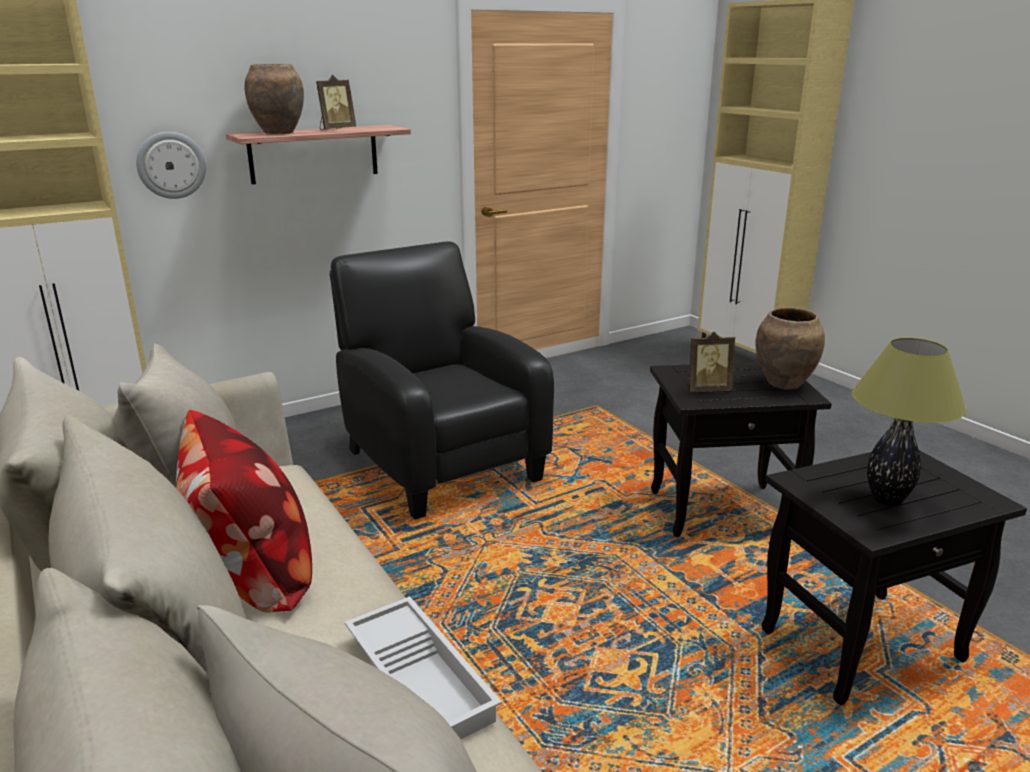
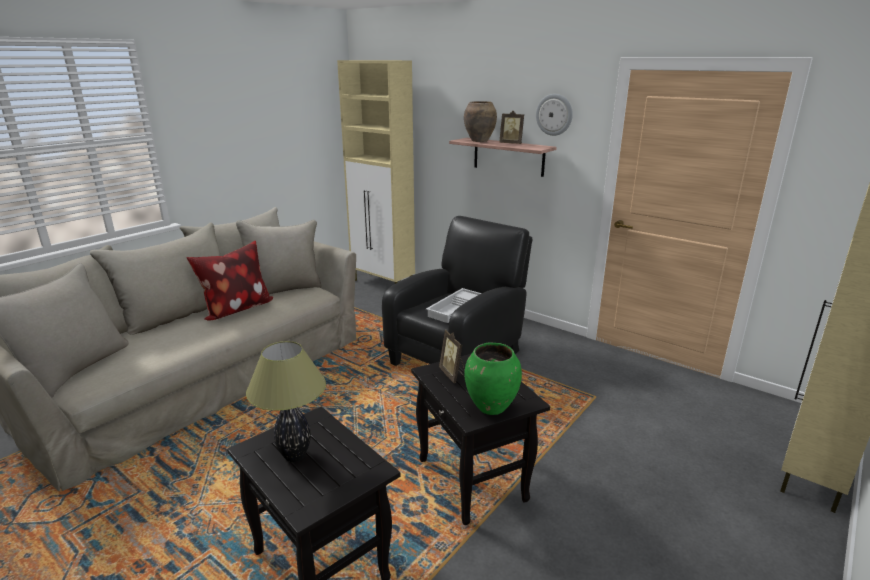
camera: 70 degrees right, 0 degrees up
(171, 165) = (442, 149): wall clock -> wall clock (554, 114)
(422, 679) = (166, 355): white tray -> white tray (455, 309)
(784, 384) = (491, 407): brown vase -> green vase

